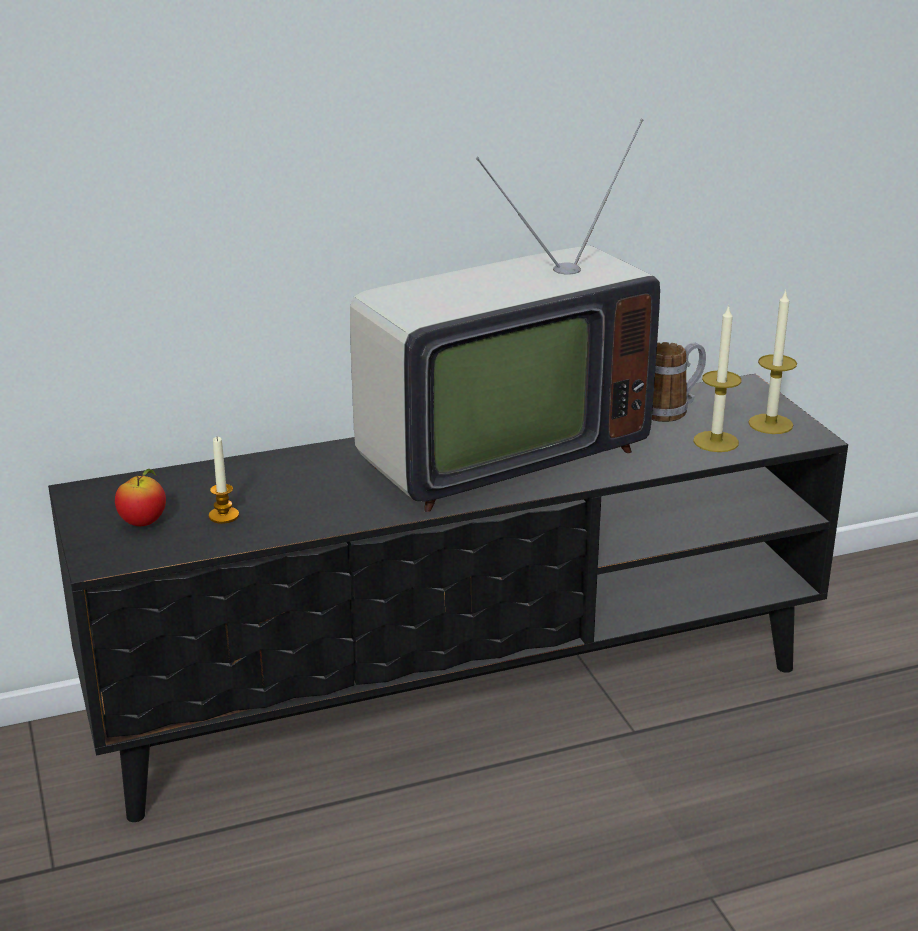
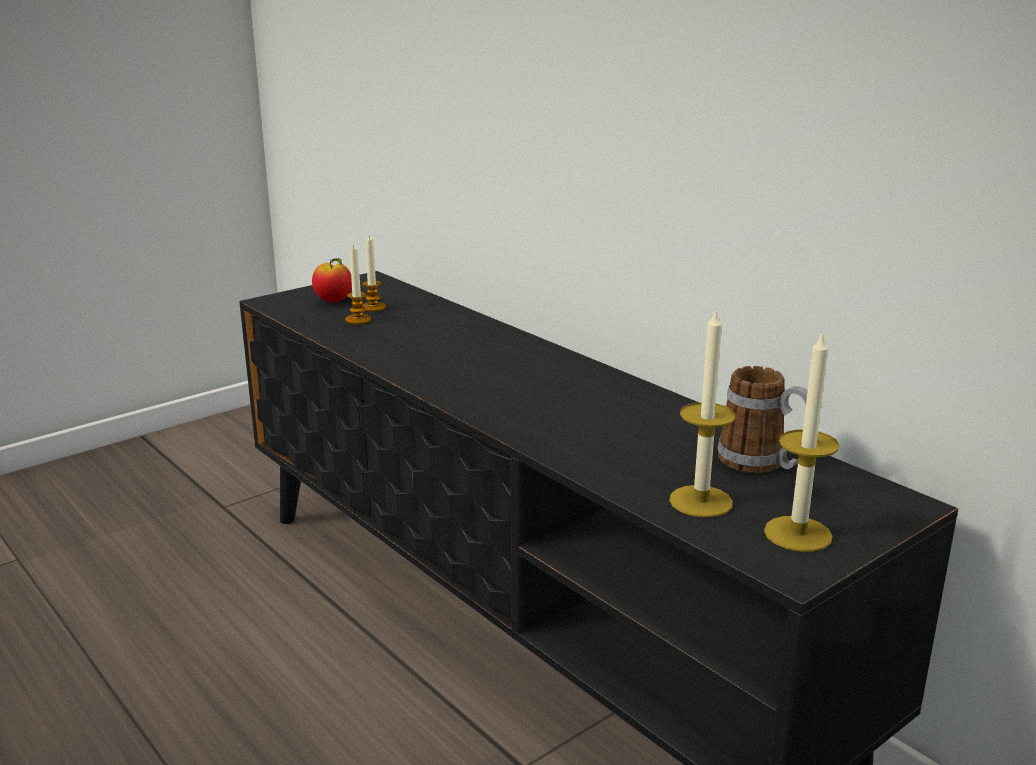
camera: 70 degrees right, 5 degrees down
(190, 503) = (373, 307): none -> candle
(492, 455) = (548, 391): television -> none

